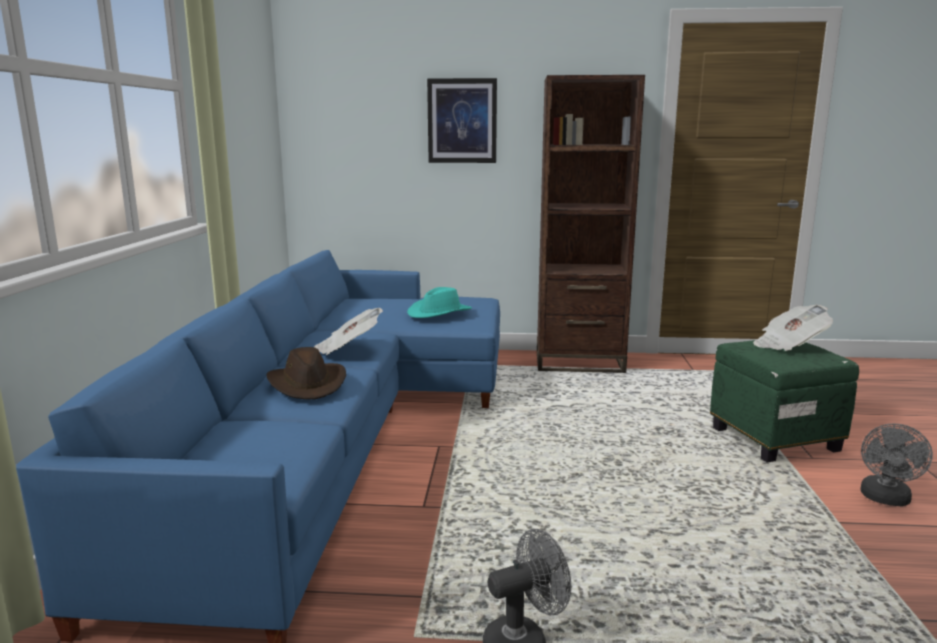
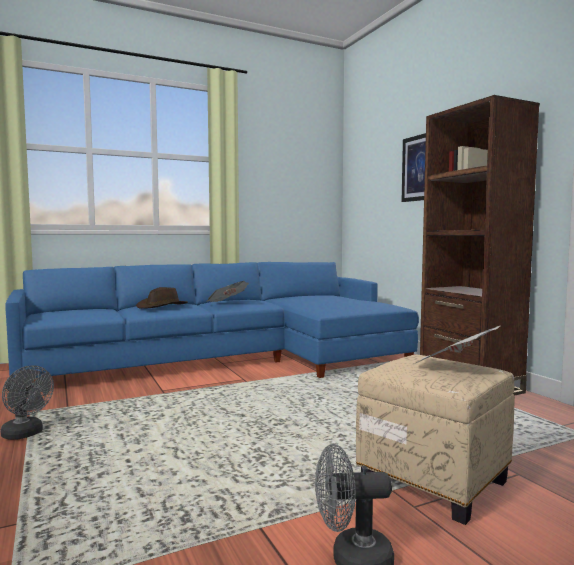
camera: 60 degrees right, 10 degrees down
(439, 313) = (328, 303): turquoise hat -> none
(774, 440) = (431, 481): green ottoman -> beige ottoman

